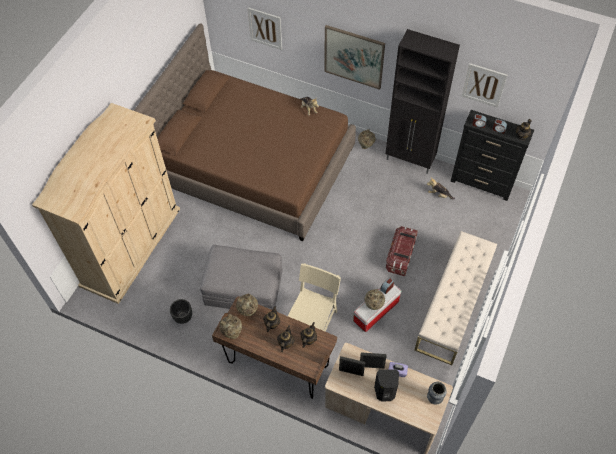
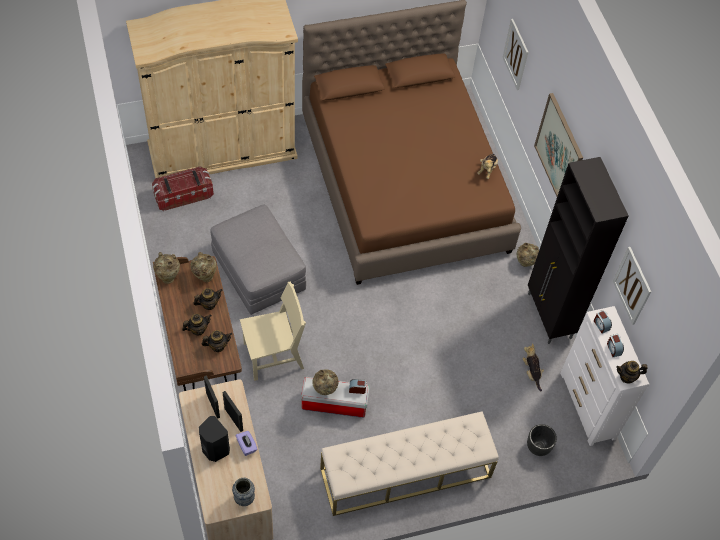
camera: 45 degrees right, 0 degrees up
(183, 317) = (186, 244): black planter -> black planter (538, 447)
(400, 256) = (420, 384): storage box -> storage box (183, 195)
(482, 184) = (587, 406): black dresser -> white dresser

